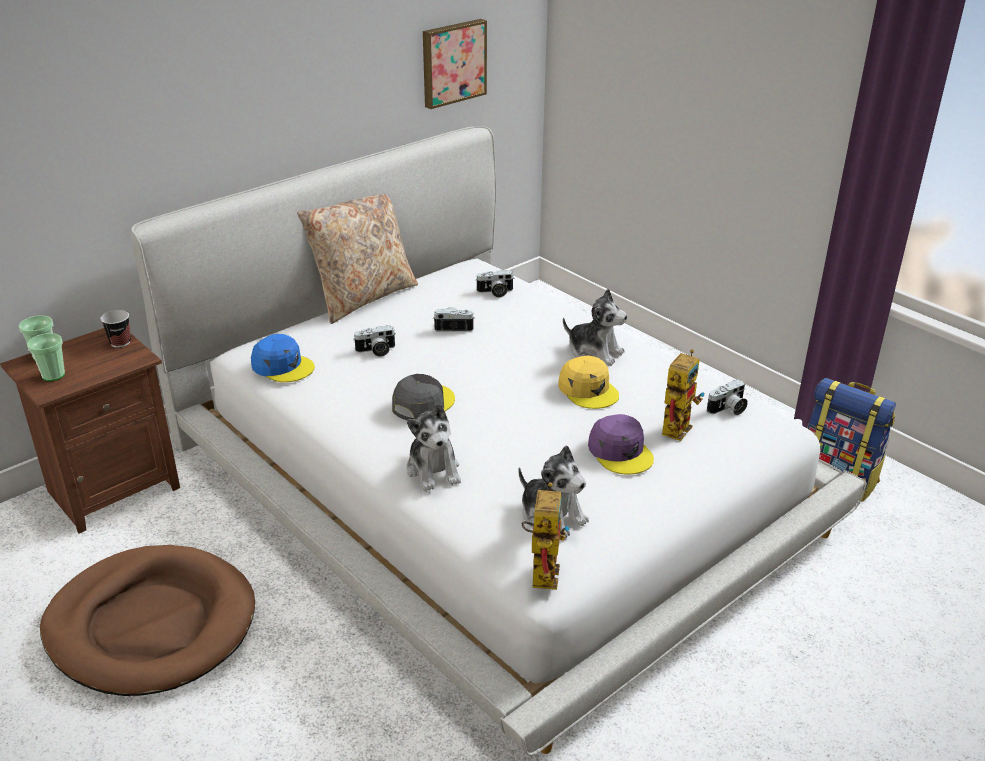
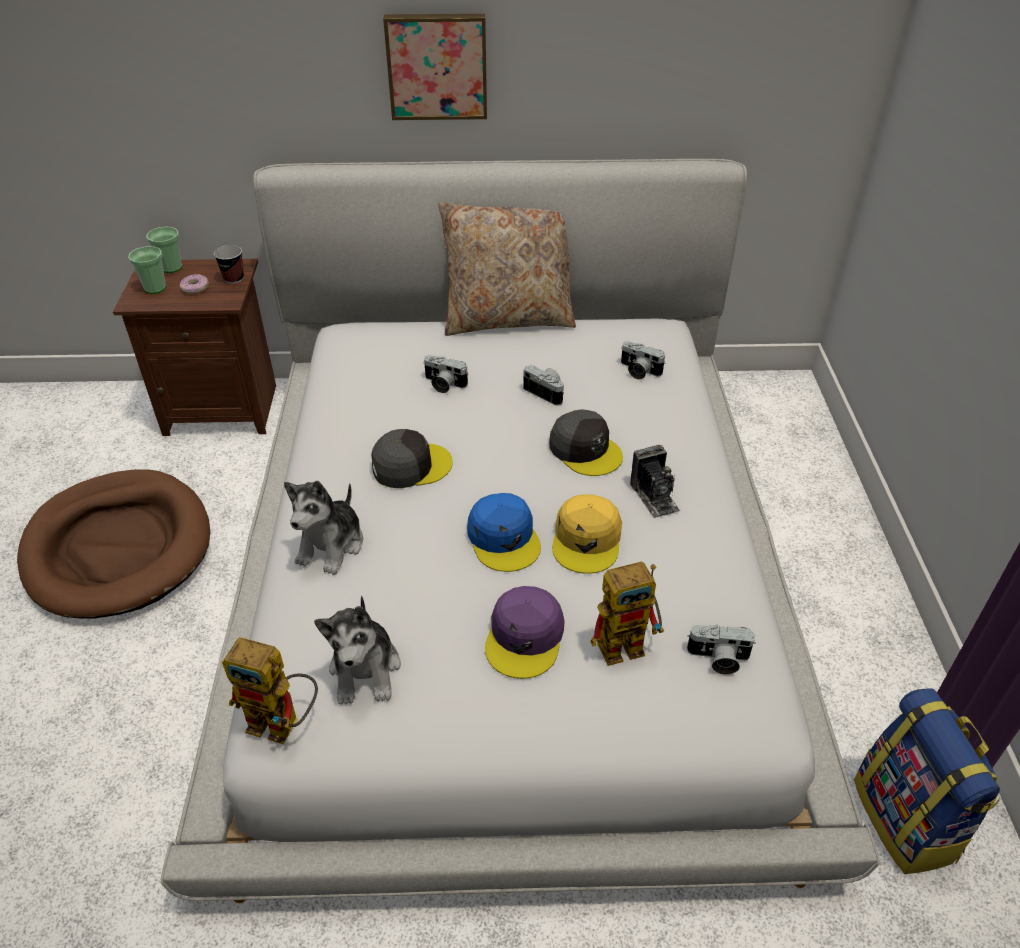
camera: 40 degrees right, 10 degrees up
(94, 361) = (195, 288): none -> donut
(283, 366) = (350, 361): blue cap -> blue cap (504, 538)
(452, 62) = (726, 70): picture -> picture (437, 66)
(523, 346) = (585, 450): none -> grey cap
(542, 569) = (284, 724): toy robot -> toy robot turned 60 degrees clockwise
(595, 352) = (654, 496): plush toy -> camera

